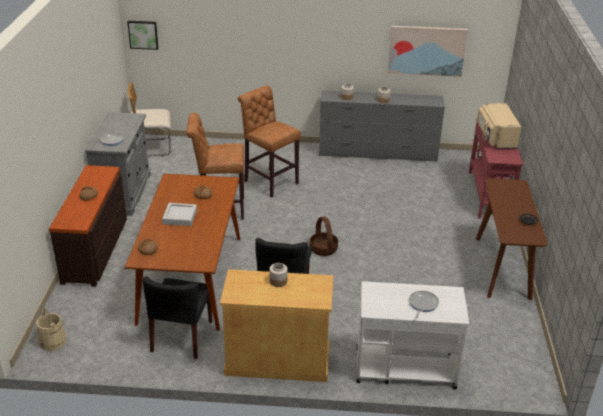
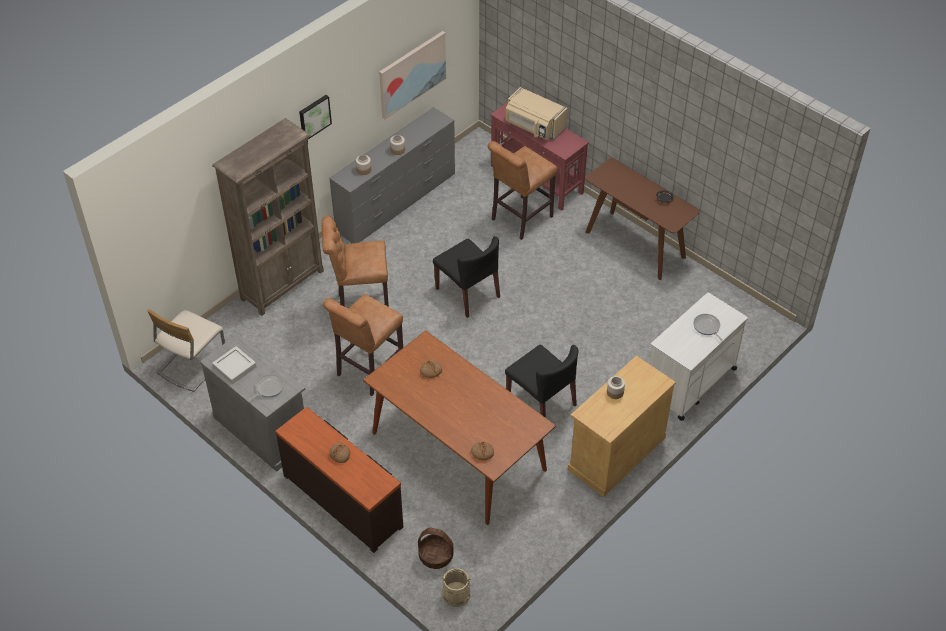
camera: 50 degrees left, 15 degrees up
(143, 34) = (139, 248): picture -> picture (314, 116)
(180, 217) = (452, 405): grey tray -> grey tray (234, 367)
(182, 336) = (532, 499): black chair -> black chair (468, 293)
(251, 147) = (283, 284): none -> brown bookcase
(323, 249) = (504, 337): basket -> basket (435, 556)
(440, 205) = (519, 219): none -> brown stool

